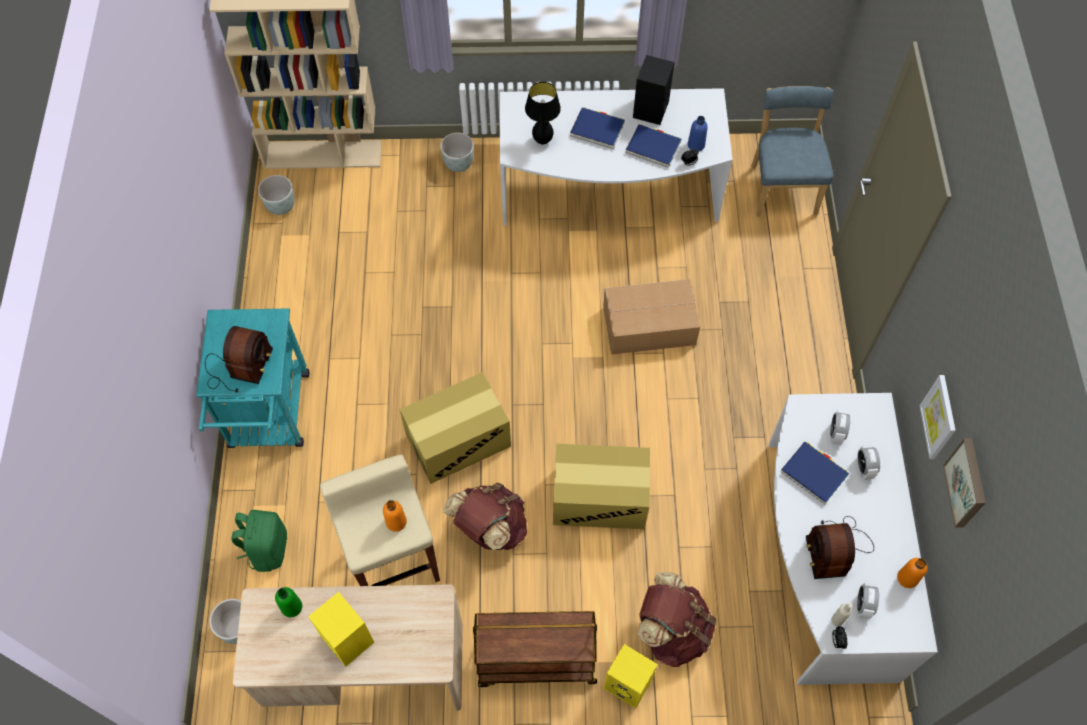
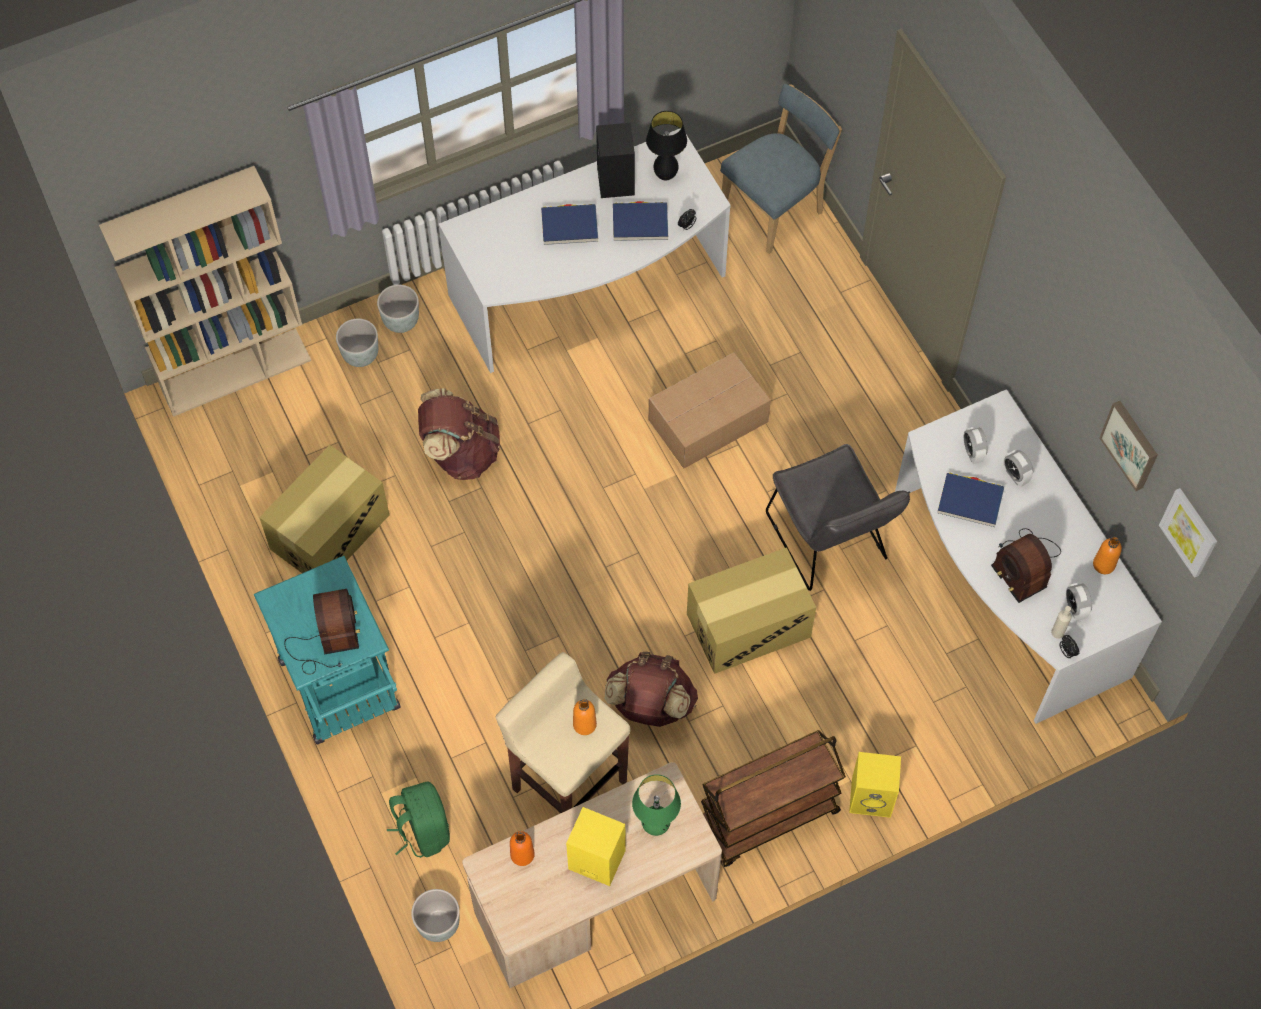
camera: 25 degrees left, 0 degrees up
(281, 205) = (219, 451): grey planter -> grey planter (360, 355)
(291, 607) = (522, 854): green bottle -> orange bottle
(409, 633) = (656, 826): none -> green table lamp
(458, 440) = (567, 629): cardboard box -> cardboard box (329, 532)
(542, 140) = (516, 261): black table lamp -> black table lamp (665, 175)
(672, 630) = (889, 726): brown backpack -> brown backpack (461, 453)
(696, 145) = (684, 203): blue bottle -> none
(697, 460) = (830, 543): none -> grey chair
(782, 187) = (776, 209): blue chair -> blue chair turned 75 degrees clockwise
(939, 417) = (1075, 394): picture -> picture (1189, 532)

